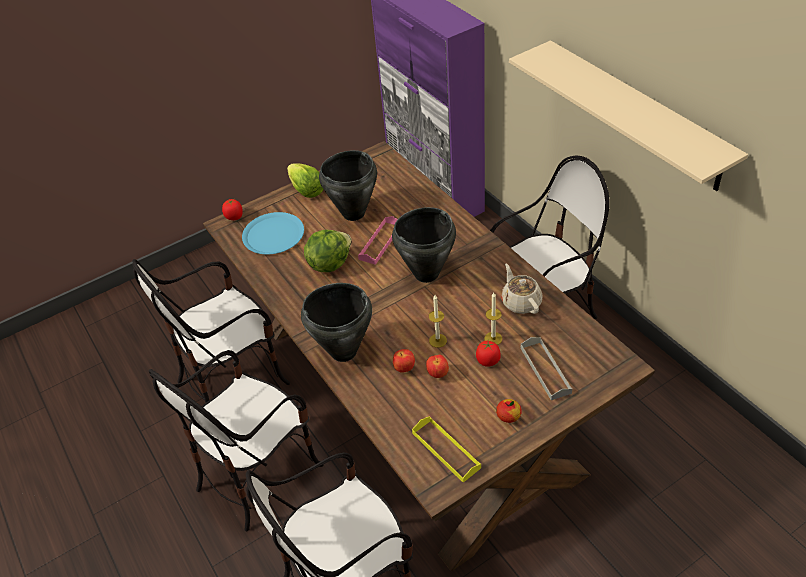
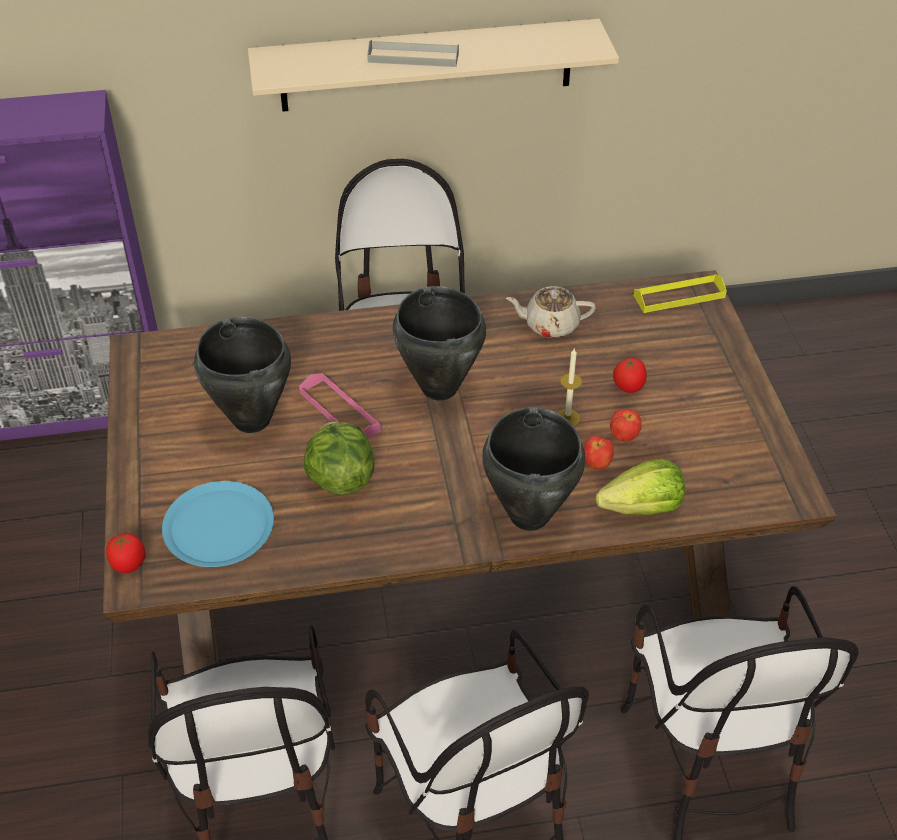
camera: 70 degrees left, 0 degrees up
(306, 190) = (145, 456): lettuce -> lettuce (642, 508)
(446, 450) = (747, 470): yellow tray -> yellow tray (679, 296)
(493, 338) = (595, 369): candle -> none
(508, 416) = (722, 400): apple -> none
(545, 370) = (670, 346): grey tray -> grey tray (413, 57)

